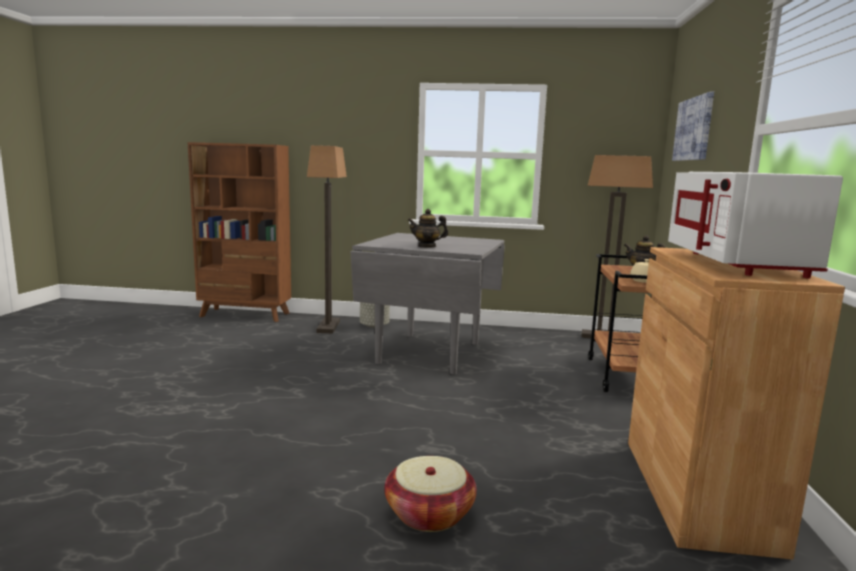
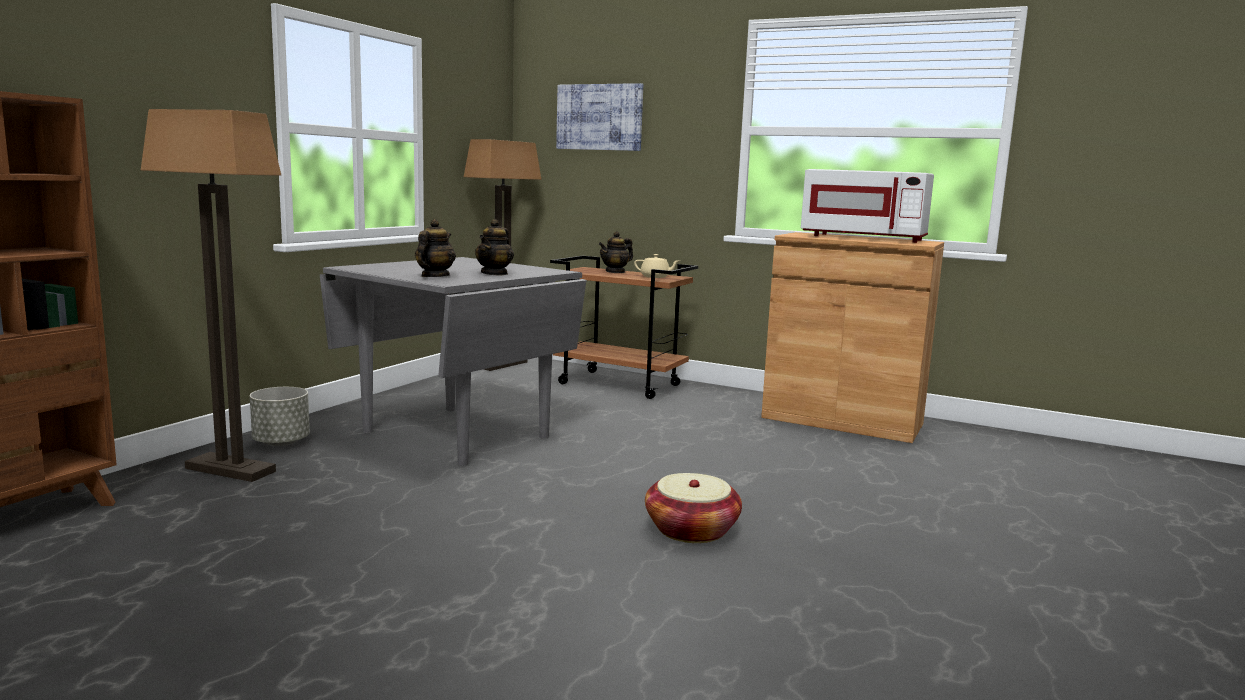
camera: 70 degrees left, 0 degrees up
(391, 242) = (434, 276): none -> teapot
(429, 513) = (865, 499): basket -> basket (691, 530)

